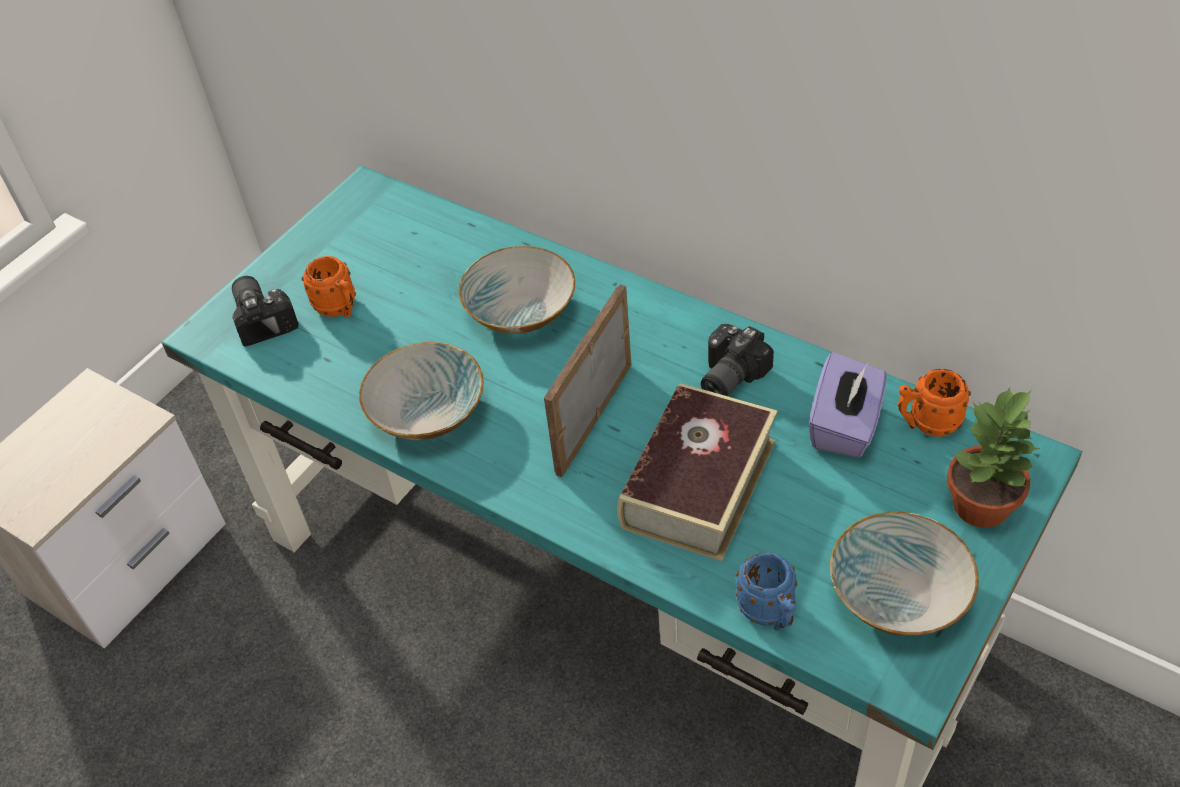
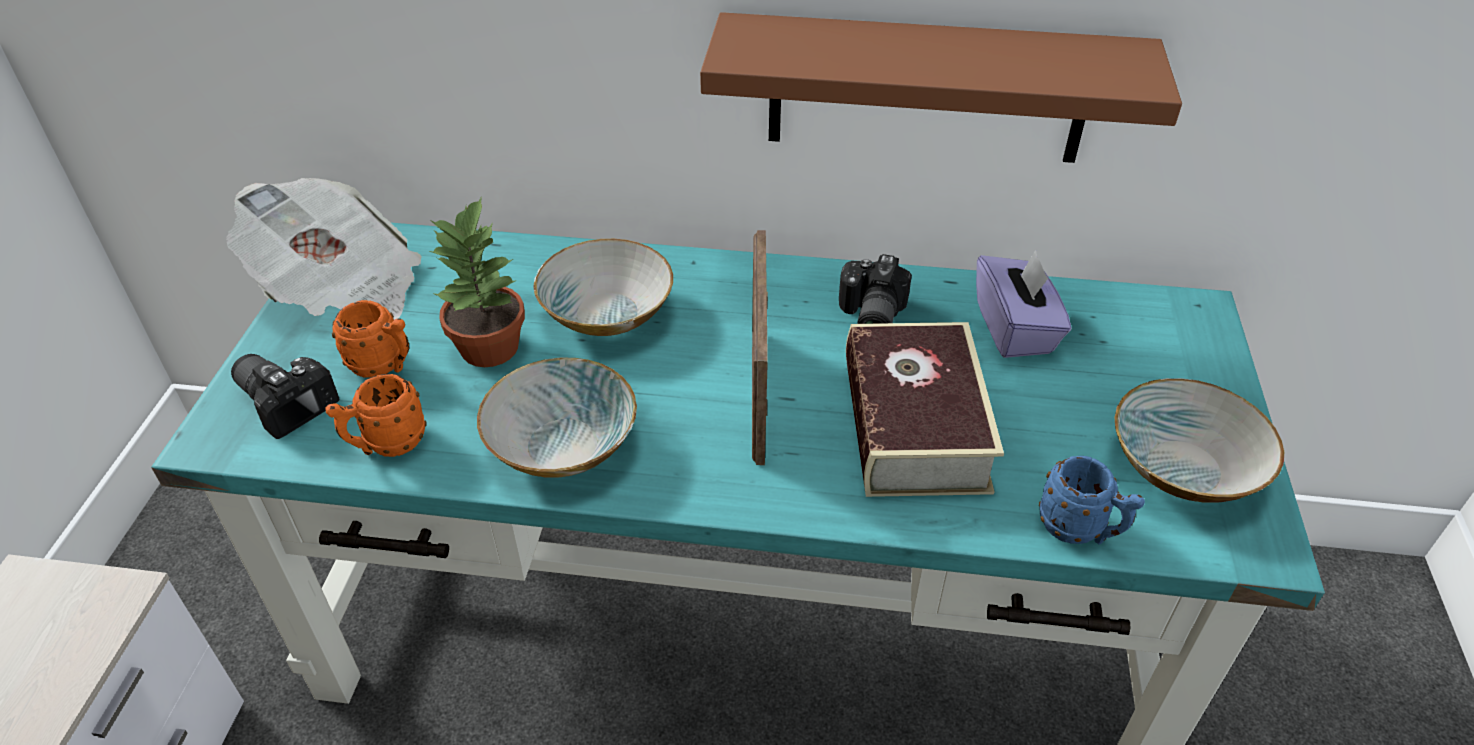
camera: 30 degrees left, 5 degrees down
(342, 233) = (341, 288): none -> newspaper
(809, 195) = (927, 89): none -> brown shelf
(926, 423) = (1085, 306): orange mug -> orange mug (386, 444)
(983, 506) = (1190, 362): potted plant -> potted plant (491, 348)

